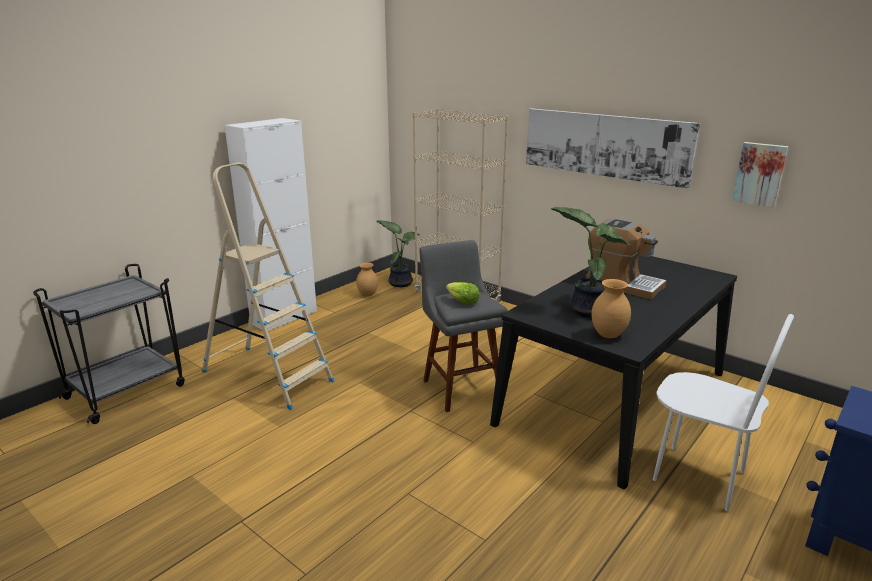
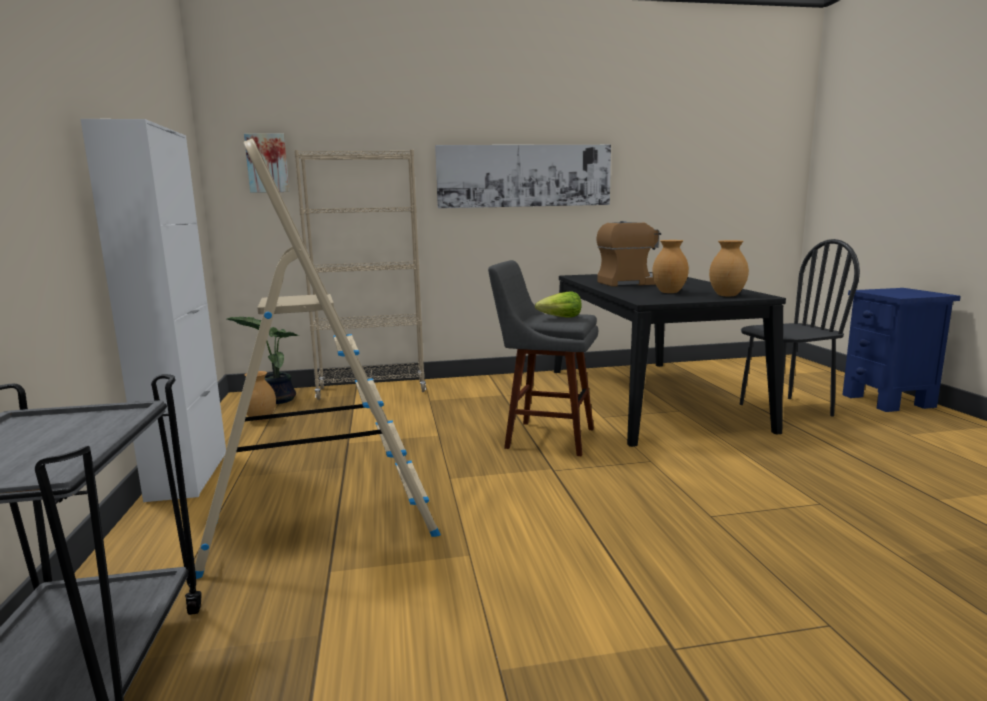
camera: 50 degrees left, 10 degrees down
(587, 309) = (668, 292): potted plant -> brown vase
(698, 476) = (784, 410): white chair -> black chair
(760, 174) = (660, 183): picture -> picture (267, 163)

